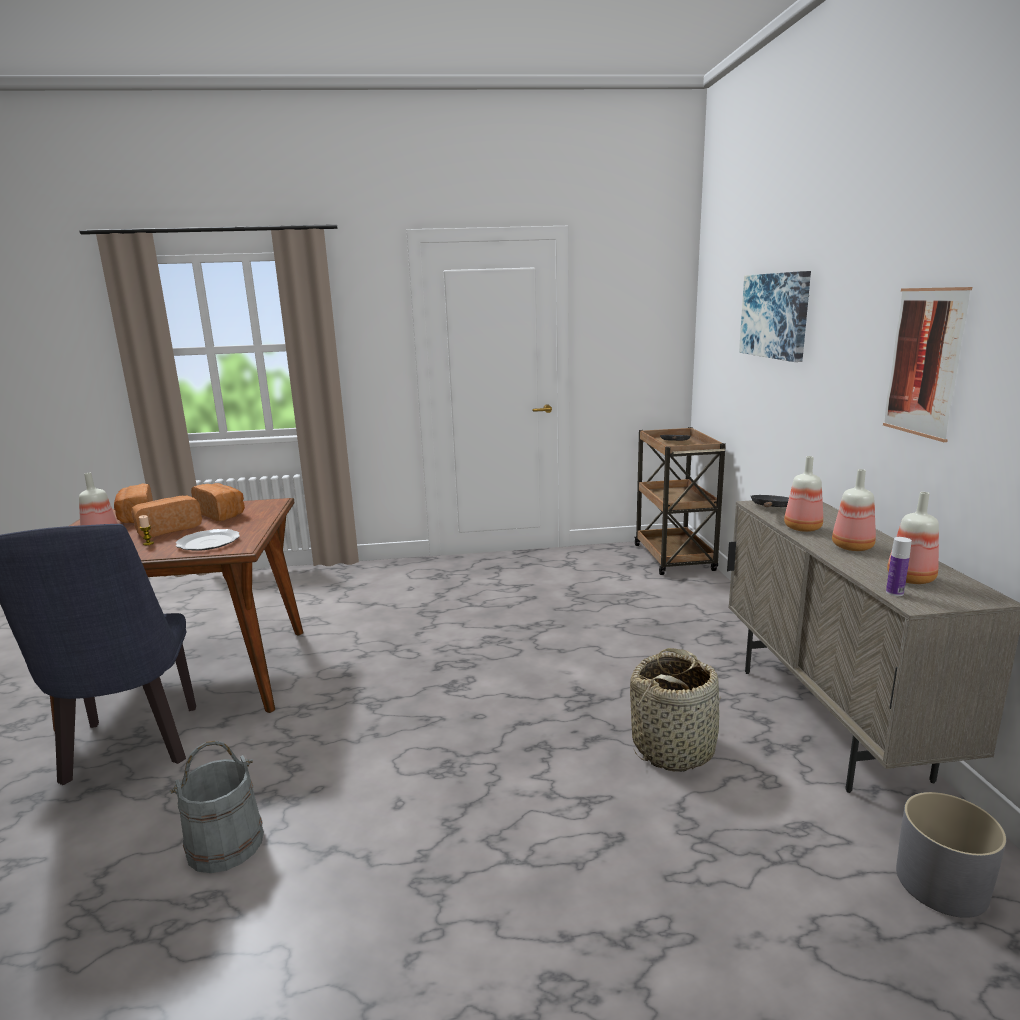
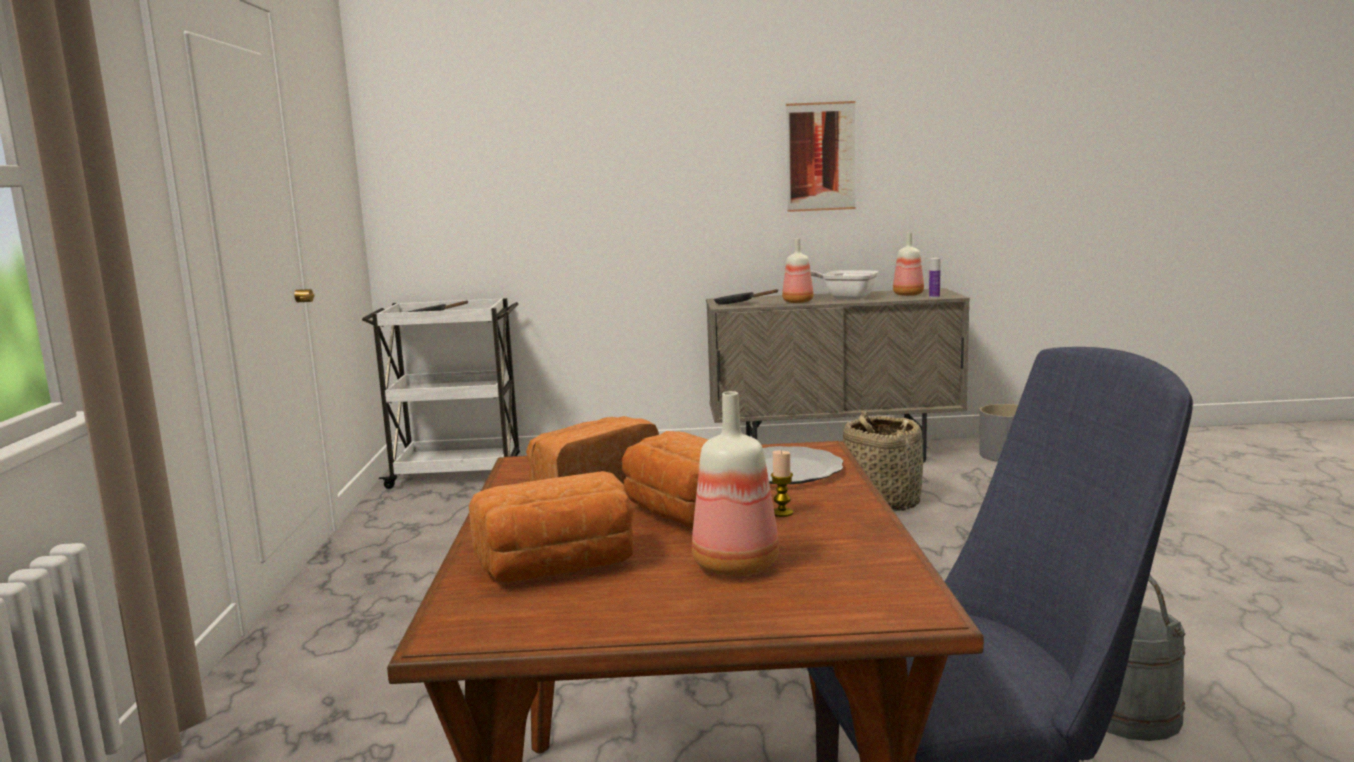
camera: 85 degrees left, 5 degrees down
(674, 558) = (458, 474): brown cart -> white cart
(775, 315) = (588, 137): picture -> none
(853, 547) = (844, 297): bottle -> frying pan

